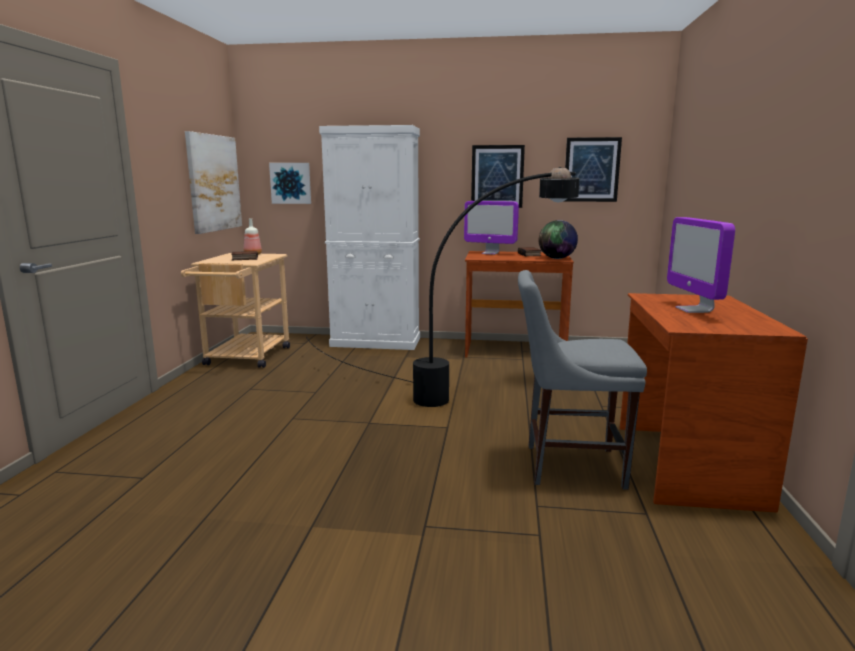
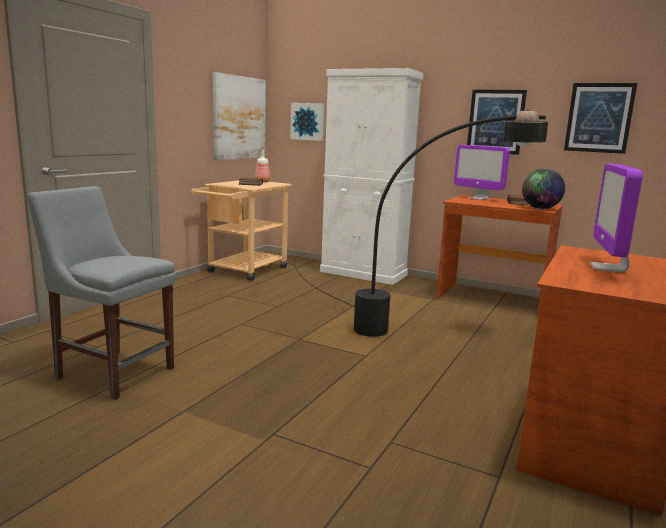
camera: 20 degrees right, 0 degrees up
(568, 465) = (454, 413): grey chair -> grey chair (112, 371)

